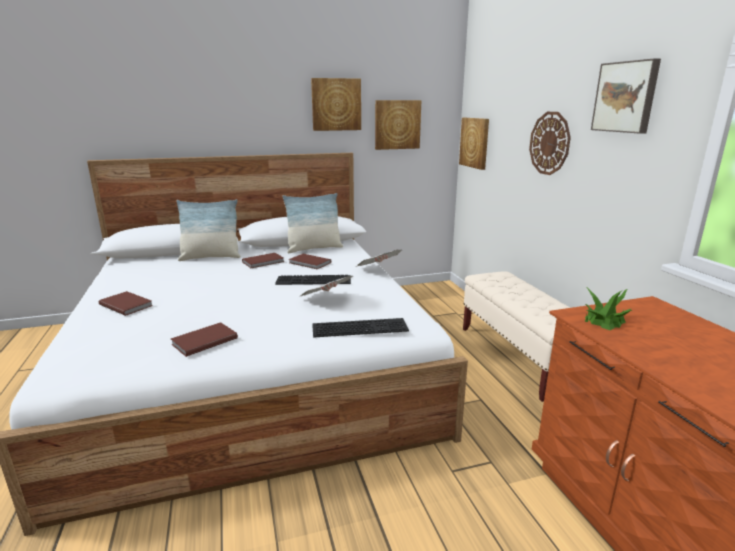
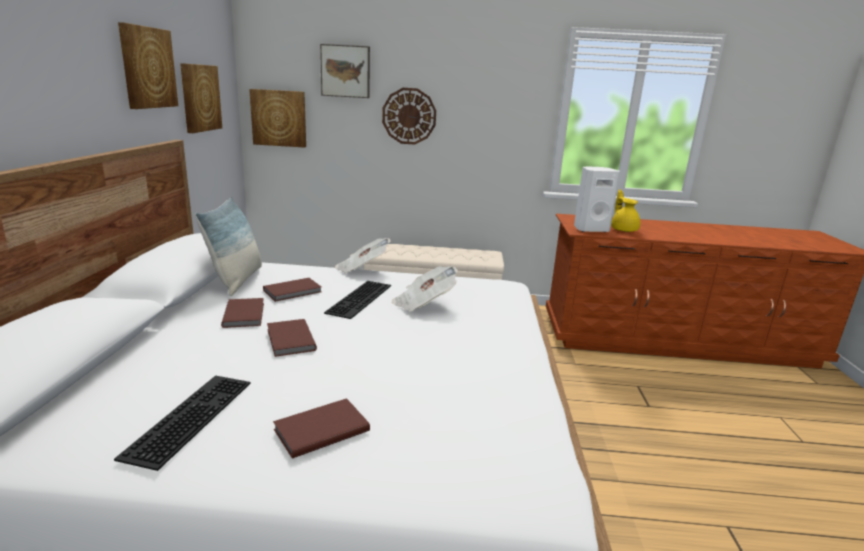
camera: 70 degrees left, 0 degrees up
(203, 341) = (496, 375): brown book -> brown book (289, 340)
(211, 257) = (156, 347): pillow -> none
(360, 327) = (503, 301): keyboard -> keyboard (189, 416)
(605, 320) = (590, 229): potted plant -> white speaker
(626, 97) = (490, 80): picture -> picture (346, 71)
(660, 344) = (623, 230): none -> yellow teapot

